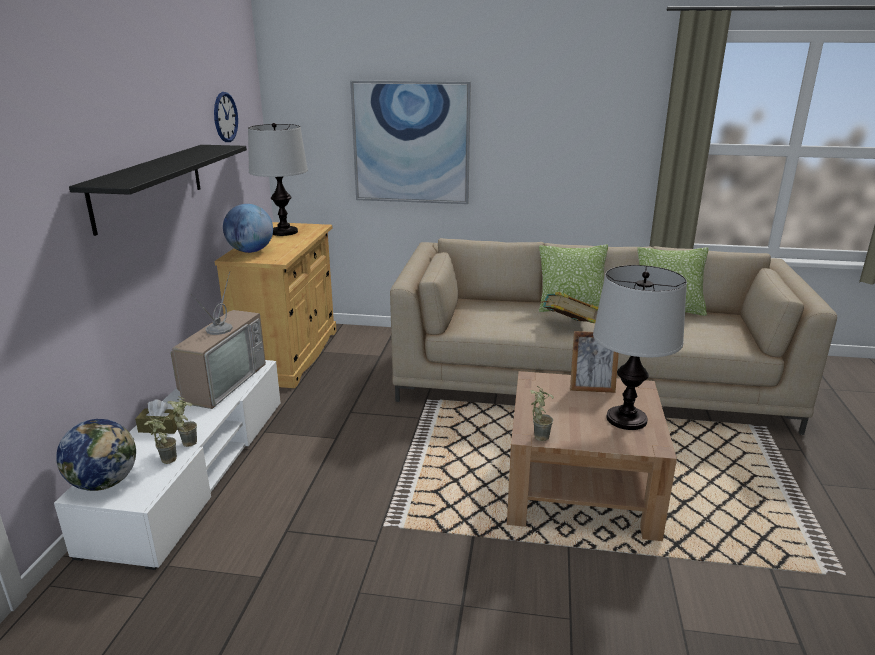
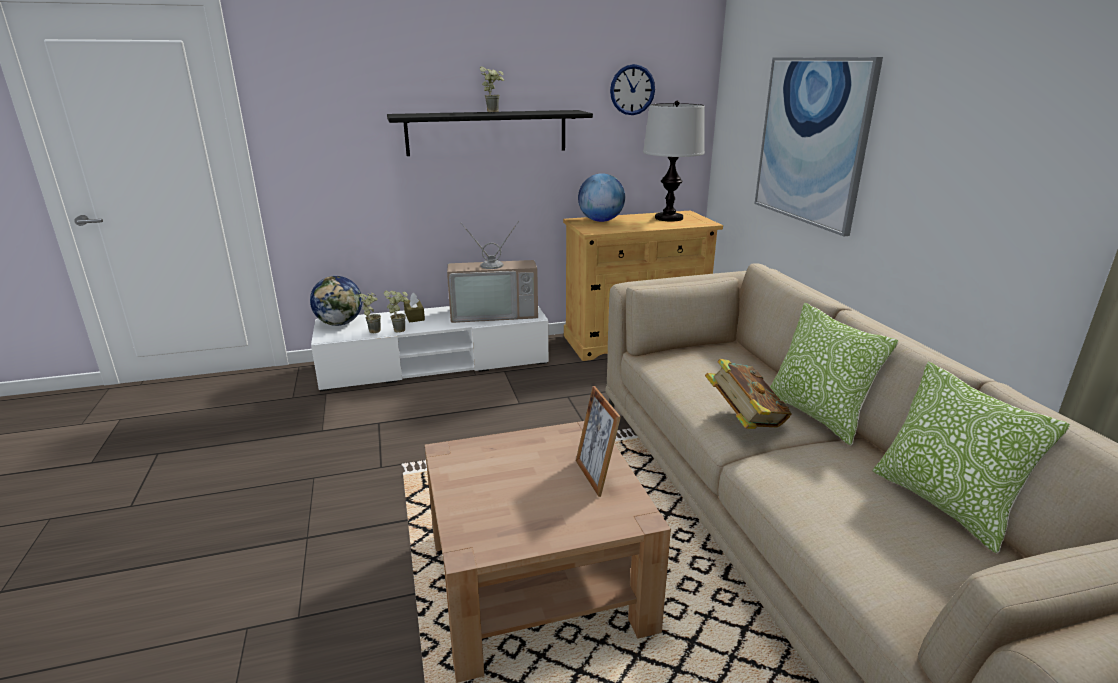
camera: 65 degrees right, 0 degrees up
(537, 435) = (450, 457): potted plant -> potted plant (494, 111)
(626, 419) = (528, 516): table lamp -> none

